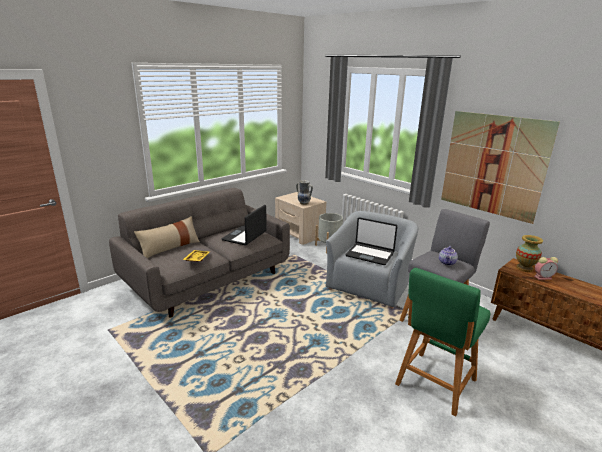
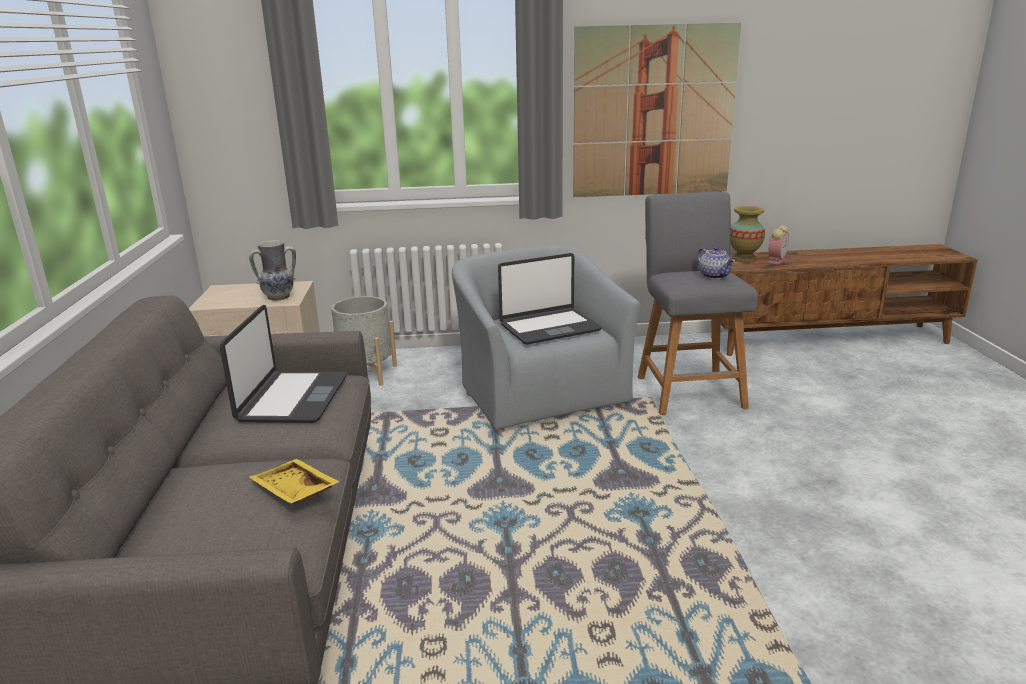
camera: 50 degrees left, 0 degrees up
(170, 248) = (151, 516): beige pillow -> none
(245, 236) = (292, 399): laptop -> laptop turned 150 degrees counterclockwise
(434, 384) = (829, 458): green stool -> none

